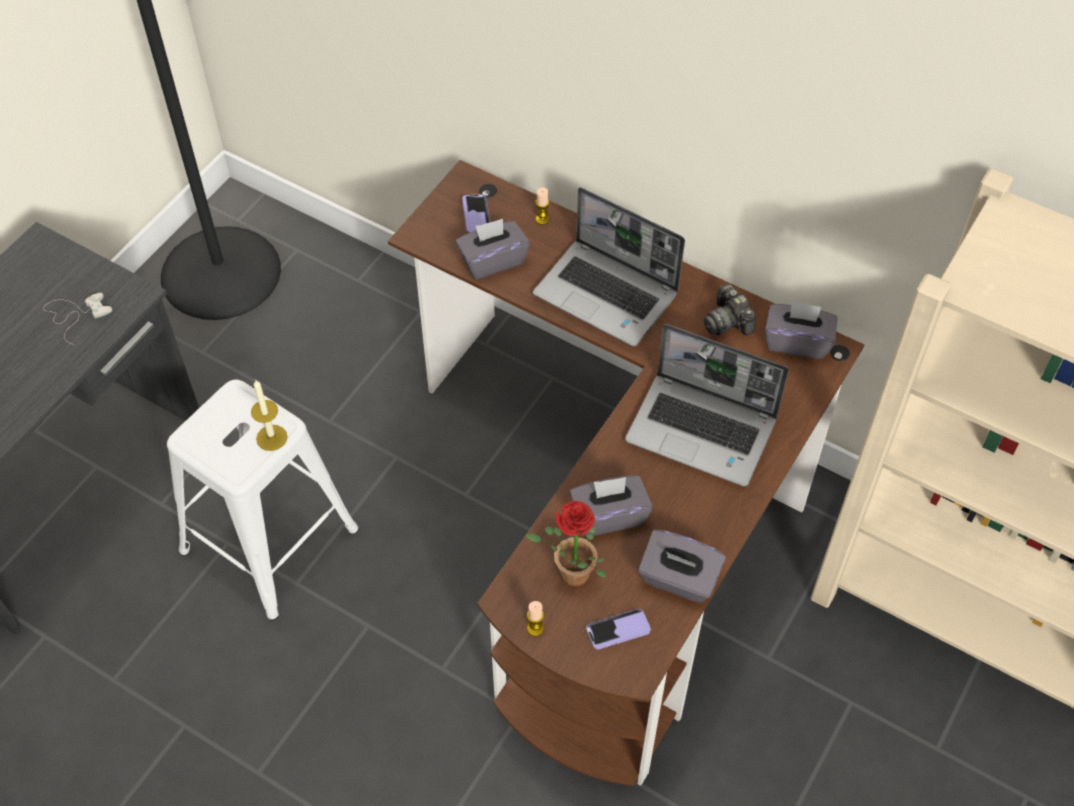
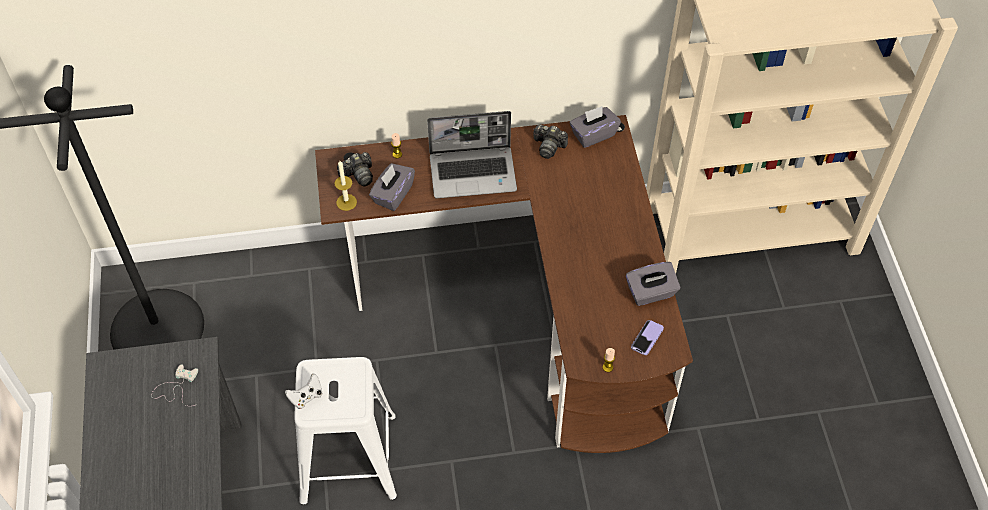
camera: 40 degrees left, 0 degrees up
(202, 420) = (306, 397): none -> white game controller
(271, 437) = (357, 377): candle -> candle (346, 202)
(476, 215) = (358, 175): phone -> camera
(568, 576) = (598, 330): potted plant -> none
(609, 515) = (587, 286): grey tissue box -> none
(703, 430) = (591, 211): laptop -> none

